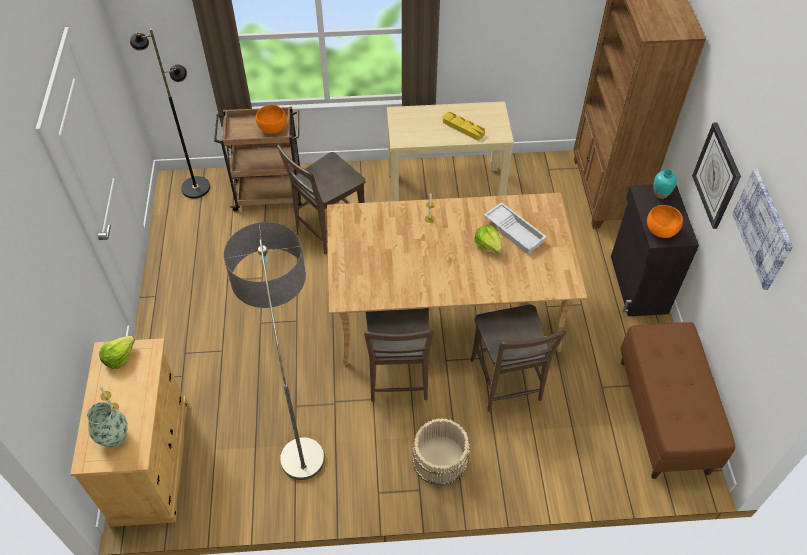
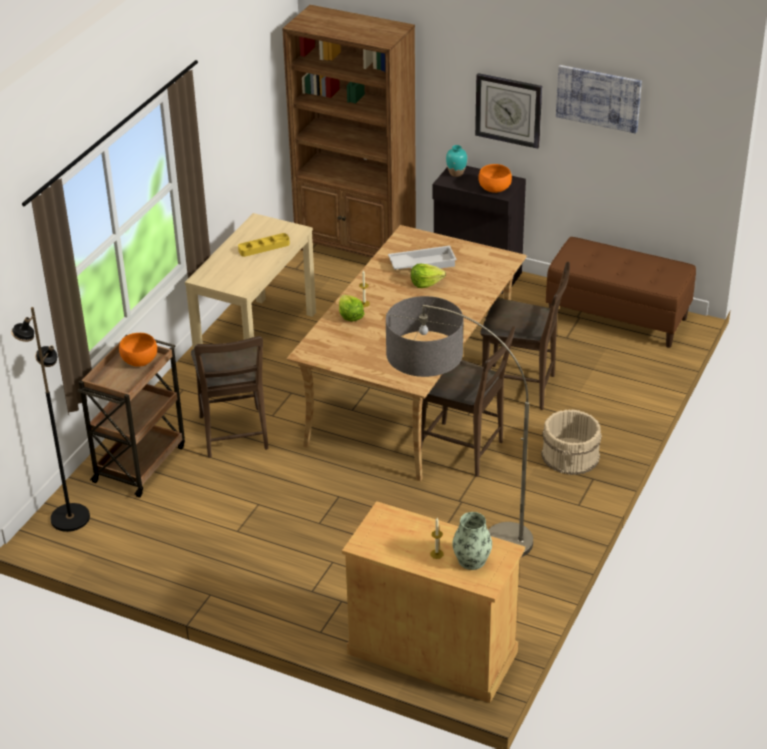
camera: 60 degrees left, 15 degrees down
(119, 357) = (376, 536): lettuce -> lettuce (350, 316)

